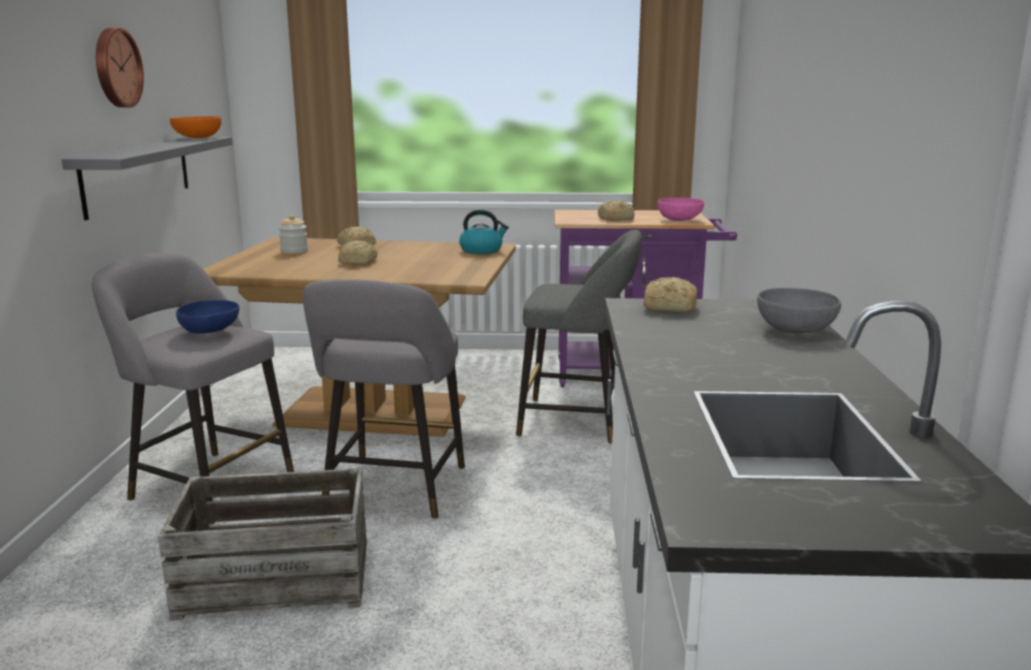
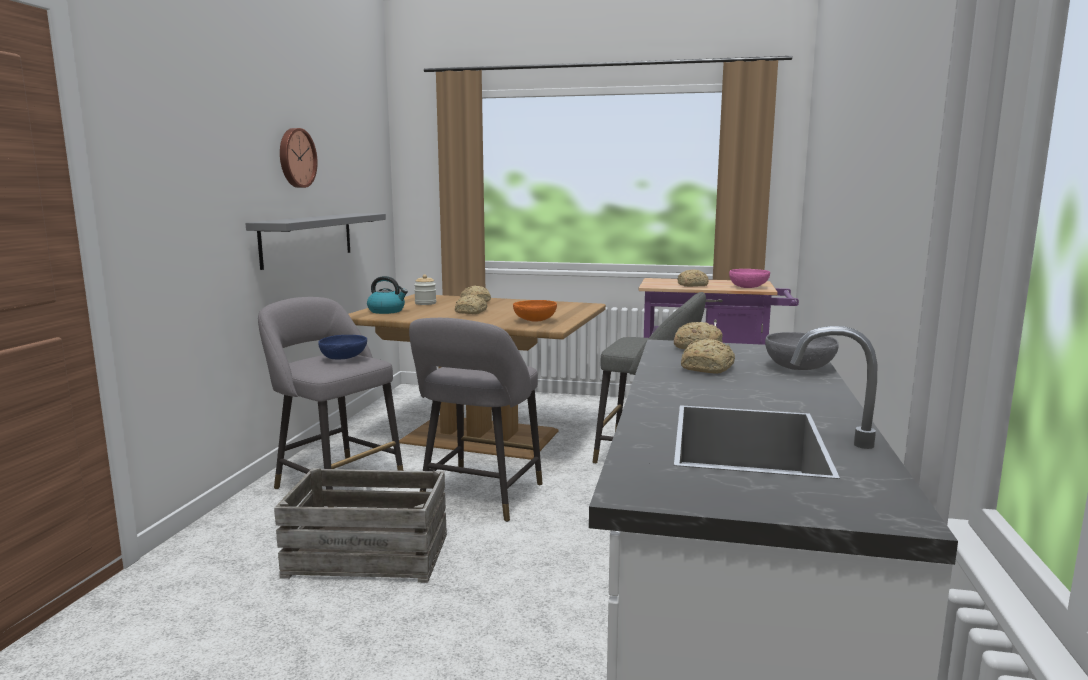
camera: 10 degrees right, 5 degrees down
(197, 138) = (358, 214): orange bowl -> orange bowl (535, 321)
(482, 250) = (575, 307): kettle -> kettle (387, 311)
(697, 336) = (708, 368): none -> bread

